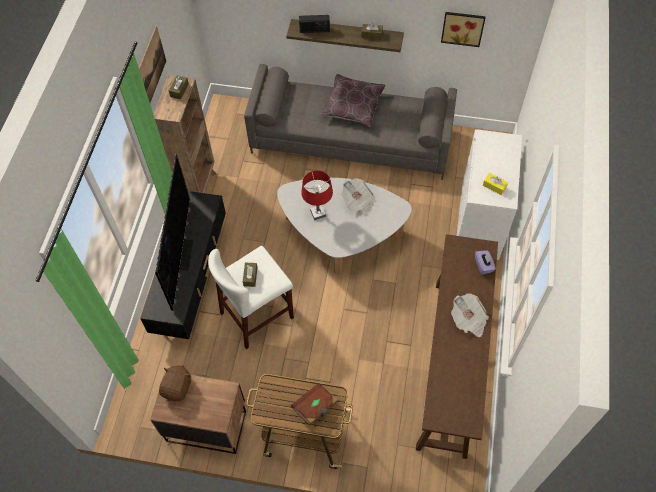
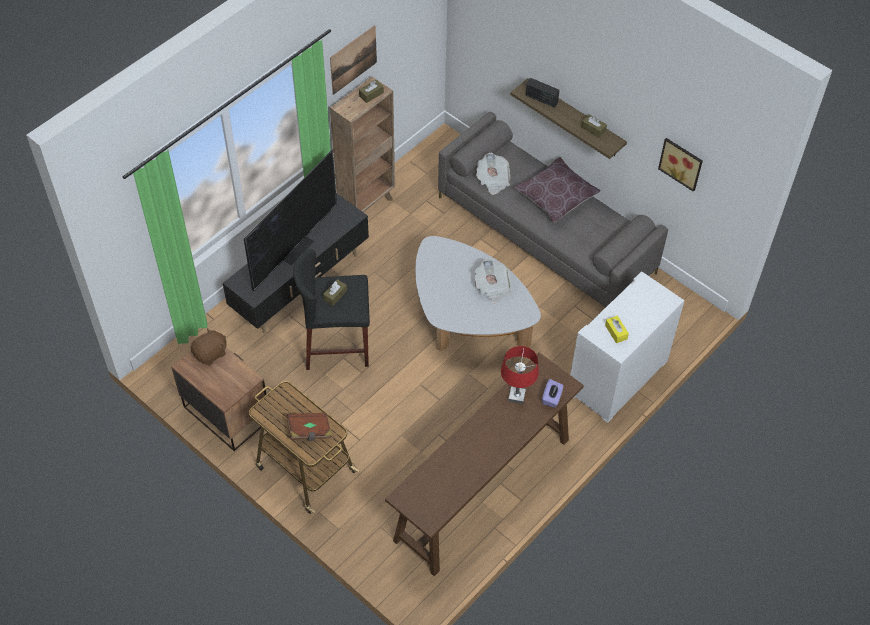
camera: 30 degrees right, 5 degrees down
(257, 315) = (337, 346): white stool -> black stool
(318, 213) = (446, 278): red table lamp -> red table lamp (516, 396)
(468, 320) = (499, 436): newspaper -> newspaper (493, 180)

